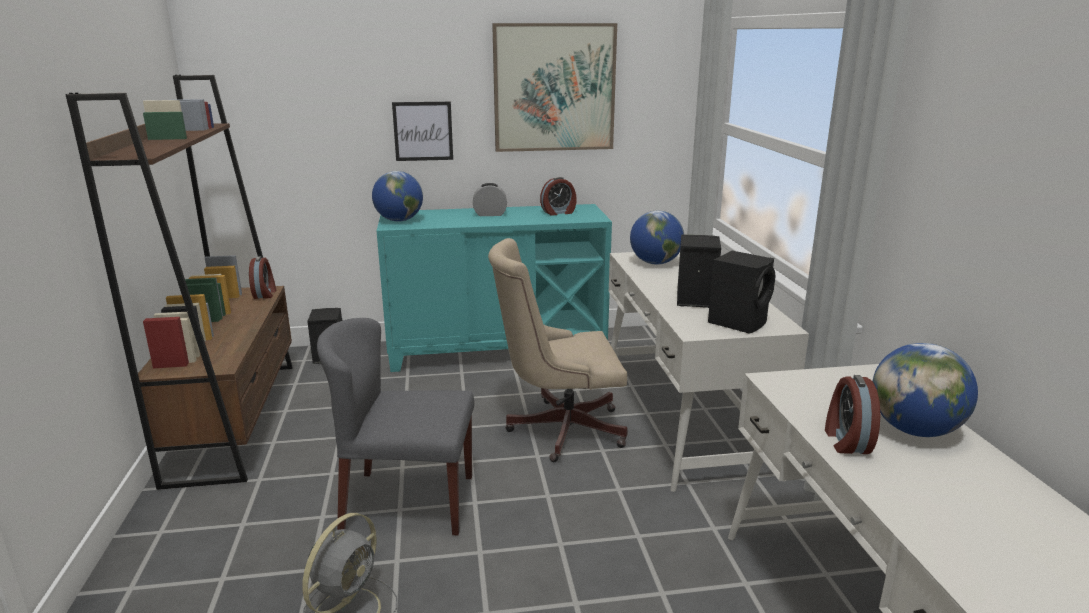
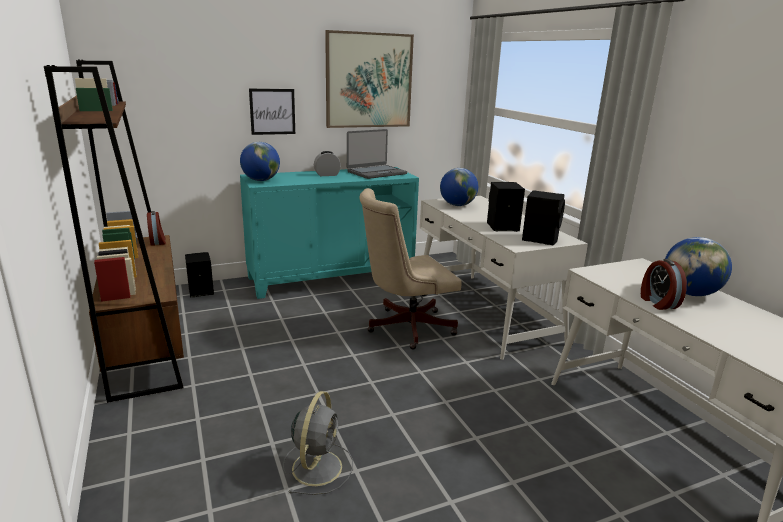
camera: 15 degrees left, 0 degrees up
(407, 502) = (321, 388): grey chair -> none
(558, 212) = (376, 173): alarm clock -> laptop

